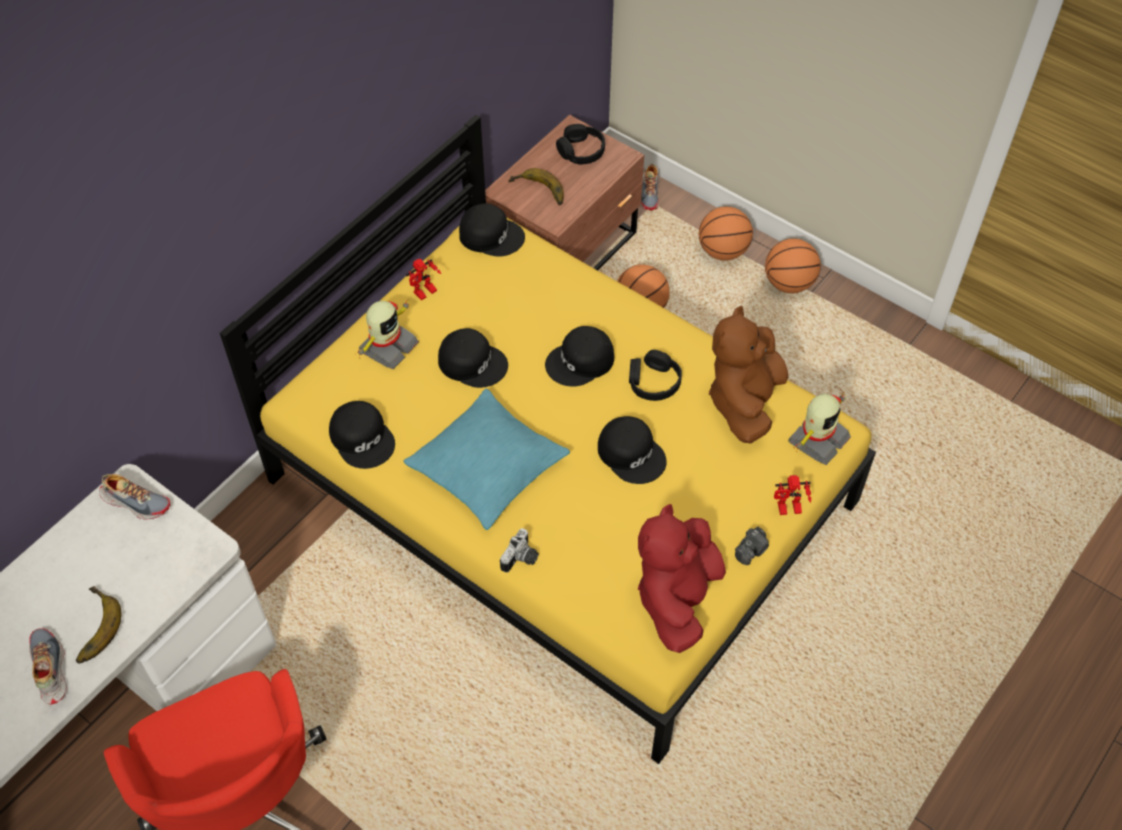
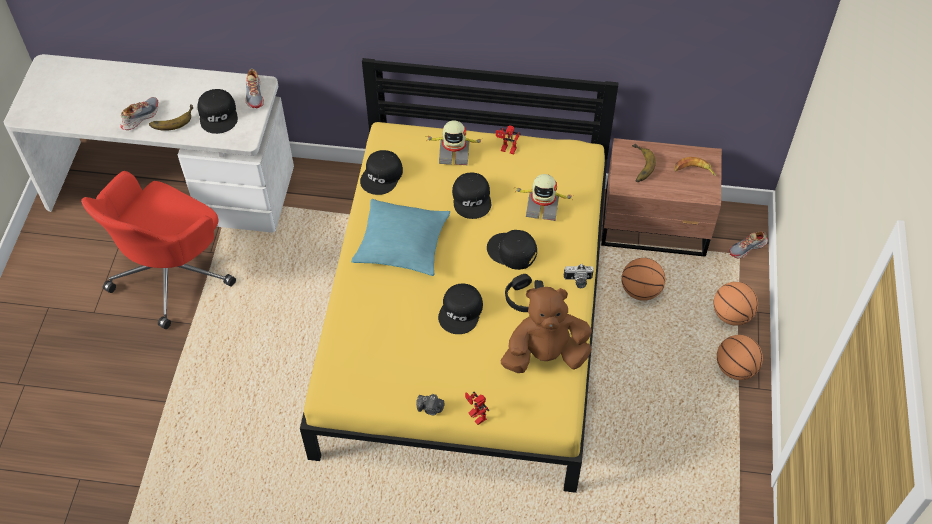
camera: 60 degrees right, 0 degrees up
(491, 235) = (578, 158): black cap -> black cap (219, 115)
(521, 559) = (349, 292): camera -> camera (578, 281)
(581, 151) = (693, 170): black headphones -> banana
(677, 598) = (371, 384): red plush toy -> none
(817, 439) = (543, 409): toy robot -> toy robot (542, 206)

